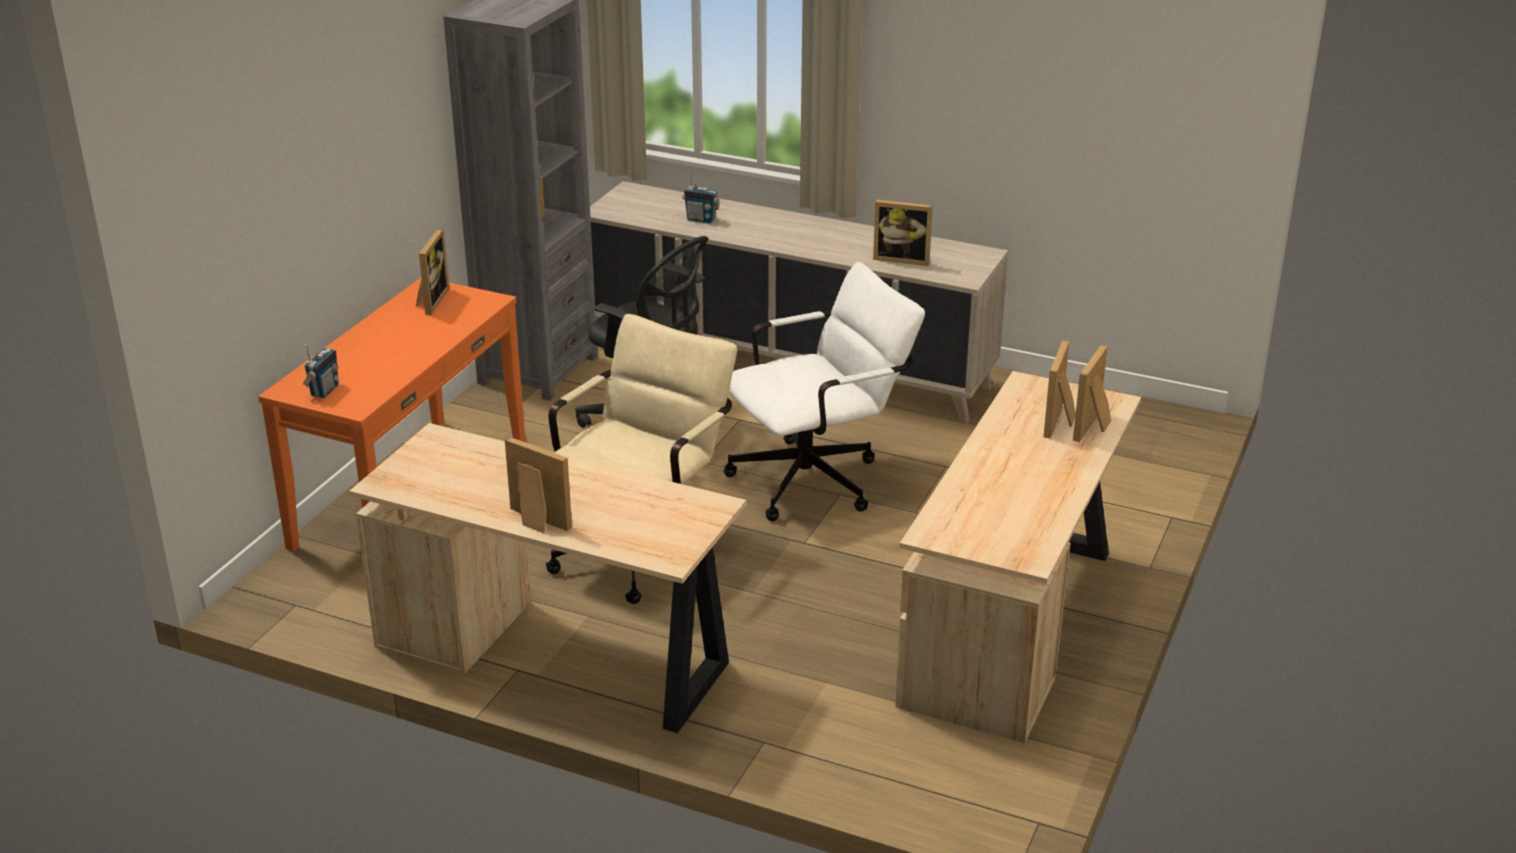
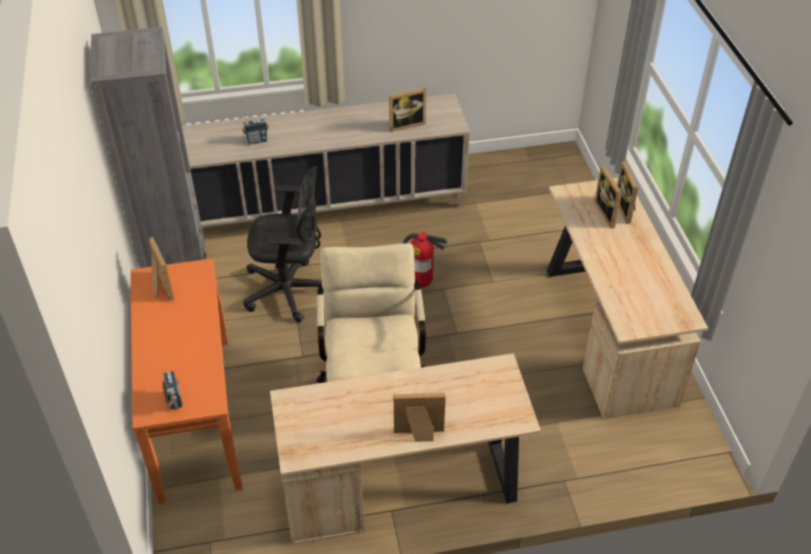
camera: 35 degrees left, 15 degrees up
(818, 478) = (421, 283): white office chair -> fire extinguisher

